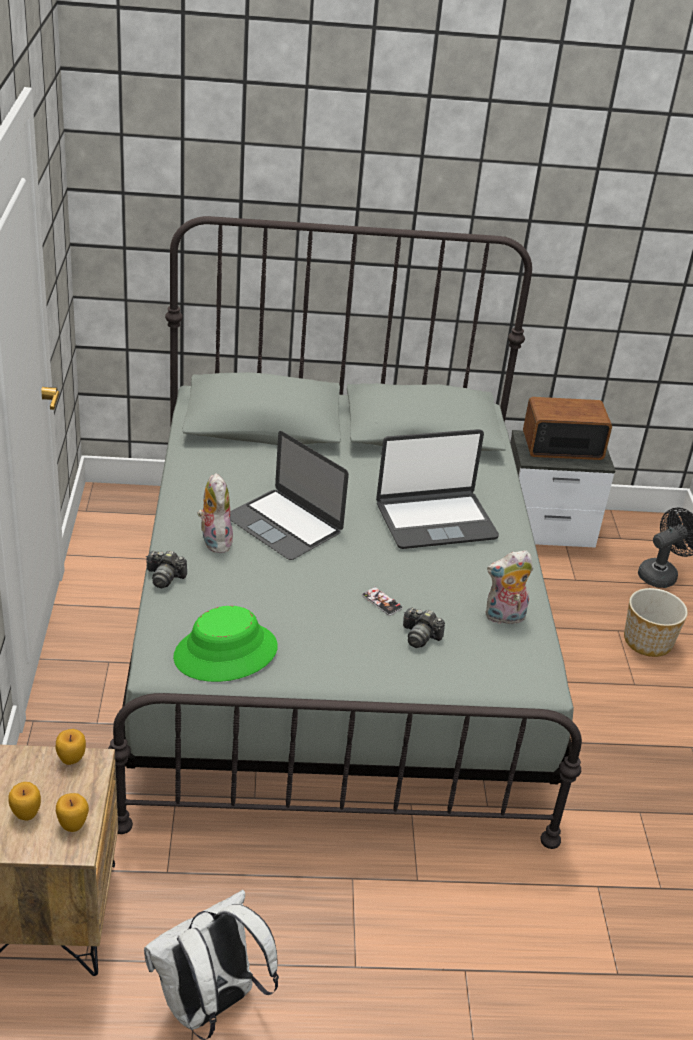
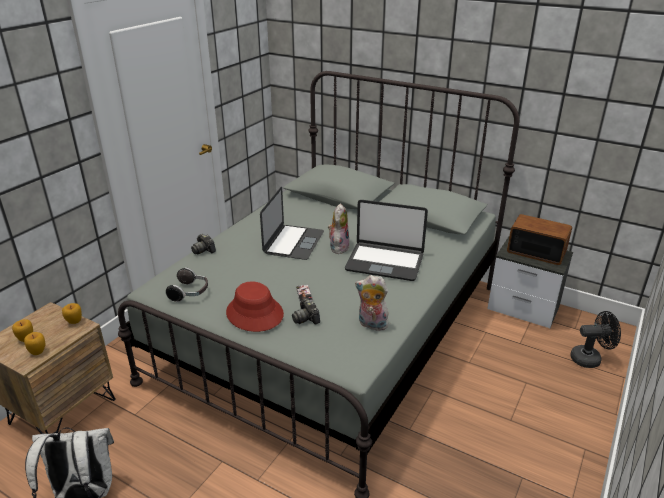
camera: 35 degrees right, 5 degrees down
(214, 540) = (248, 240): plush toy -> plush toy (338, 247)
(226, 653) = (190, 293): green hat -> headphones
(284, 524) = (293, 242): laptop -> laptop turned 150 degrees counterclockwise
(348, 653) = (254, 313): none -> red hat
(648, 642) = (544, 397): planter -> none

